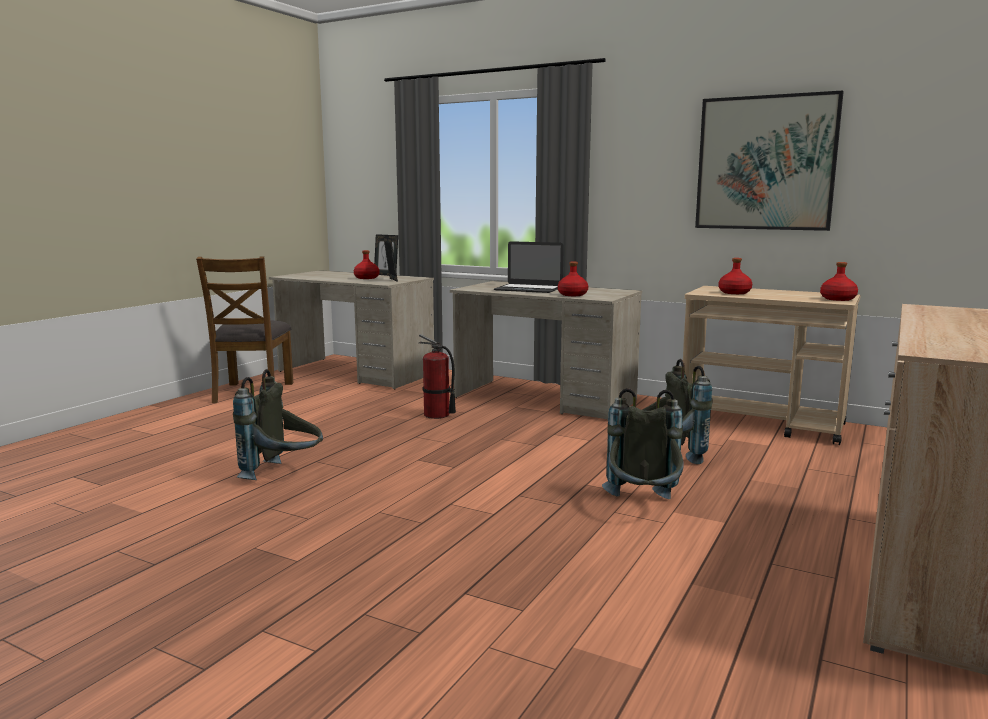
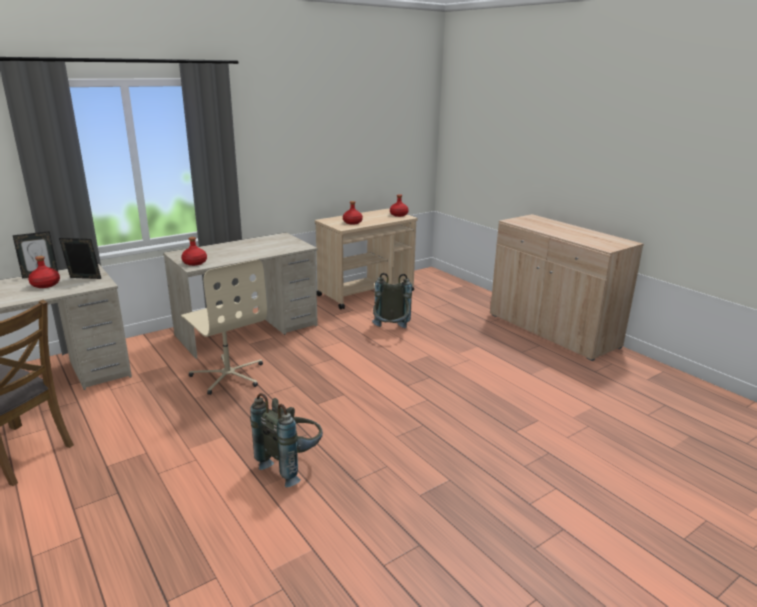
camera: 65 degrees left, 10 degrees up
(436, 415) = (228, 375): fire extinguisher -> beige office chair
(528, 289) = (230, 252): laptop -> none
(572, 295) = (277, 249): red bottle -> red bottle (194, 263)
(643, 506) = (448, 358): grey backpack -> none
(765, 163) = (338, 137): picture -> none

